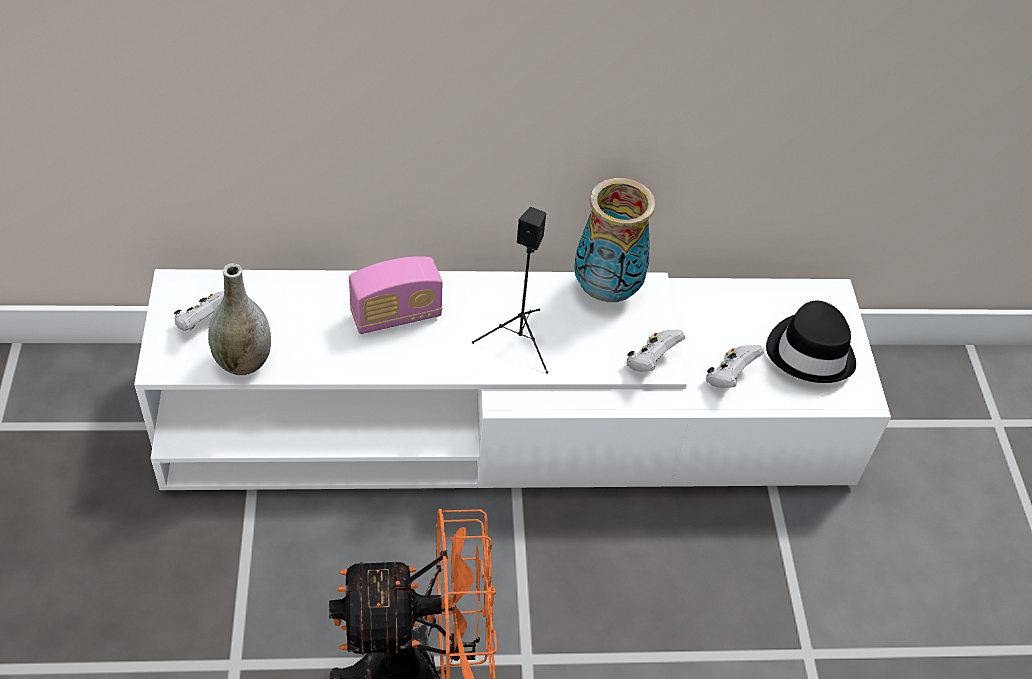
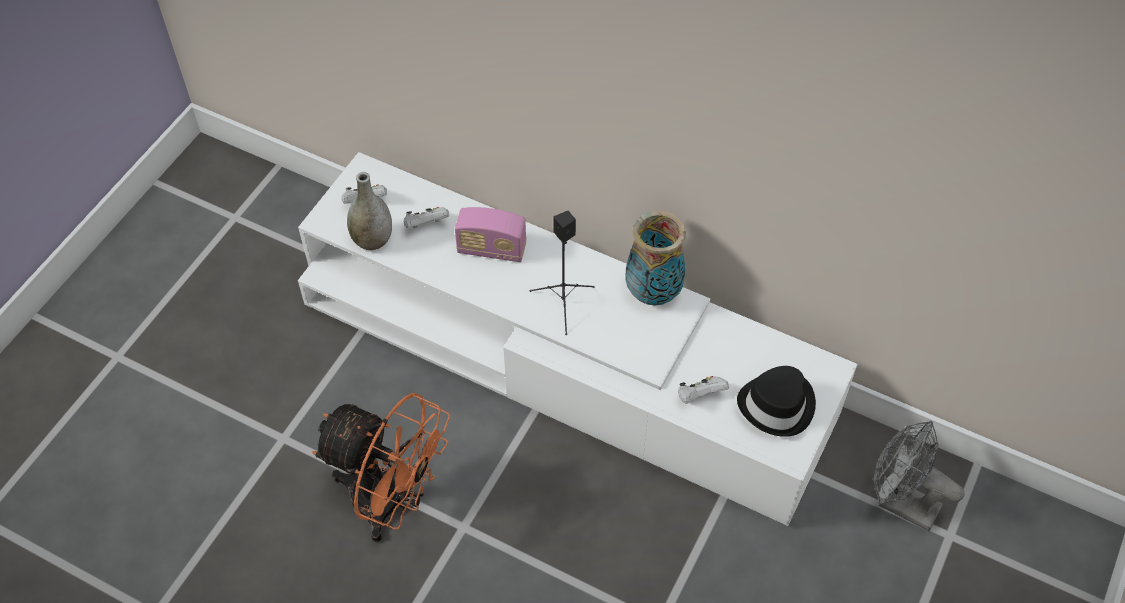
camera: 35 degrees right, 5 degrees up
(651, 361) = (646, 359): white game controller -> white game controller (426, 225)
(933, 413) = (900, 503): none -> grey fan

